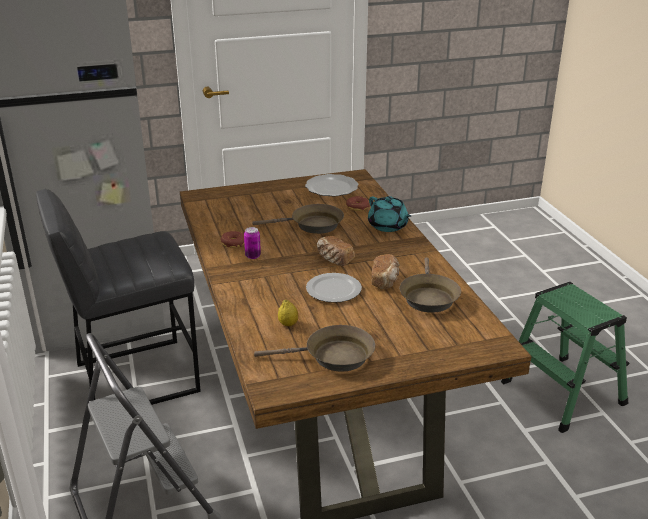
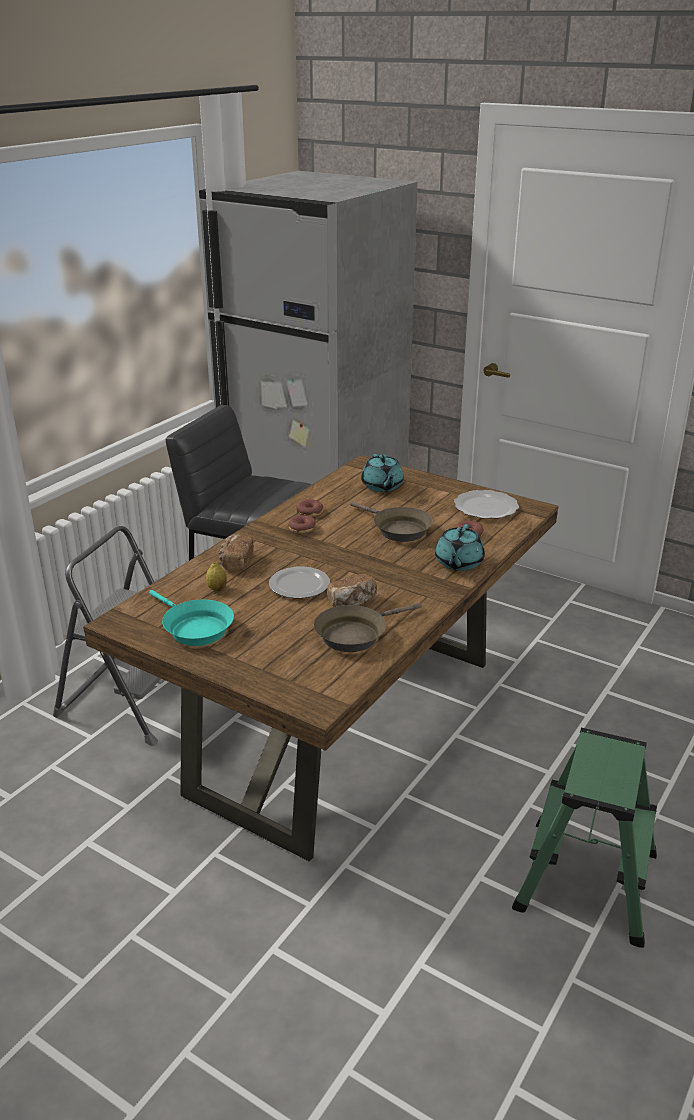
camera: 50 degrees right, 0 degrees up
(242, 204) = (382, 486): none -> turquoise teapot
(253, 256) = (302, 528): can -> donut
(333, 356) = (194, 628): brown frying pan -> turquoise frying pan
(334, 259) = (352, 564): bread -> bread (236, 562)

